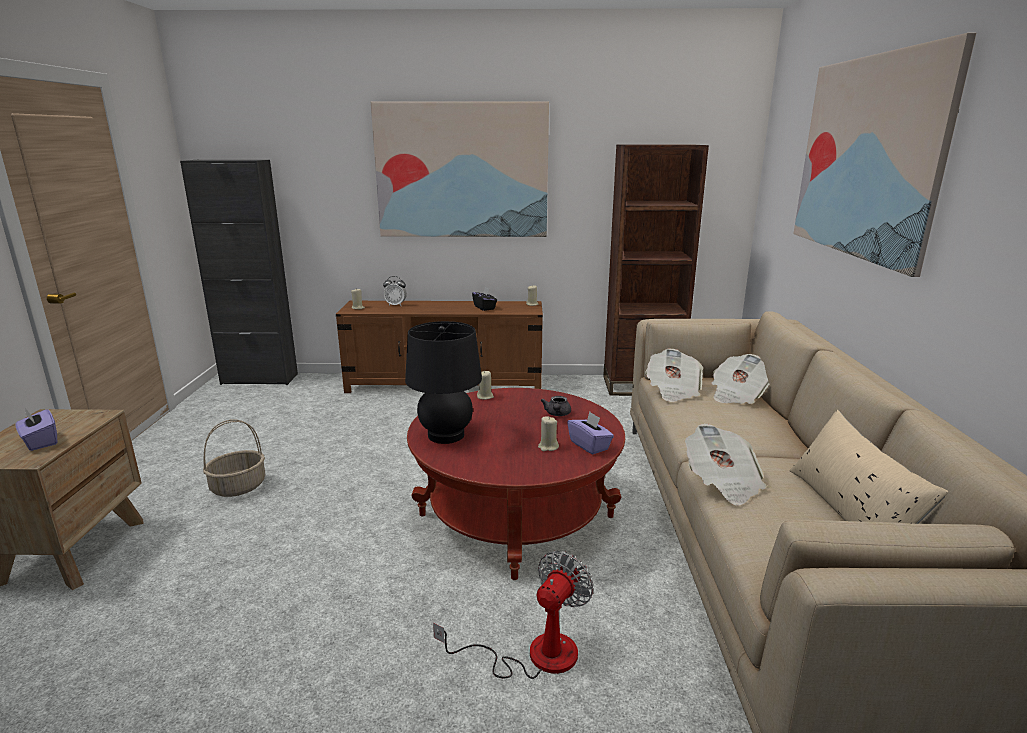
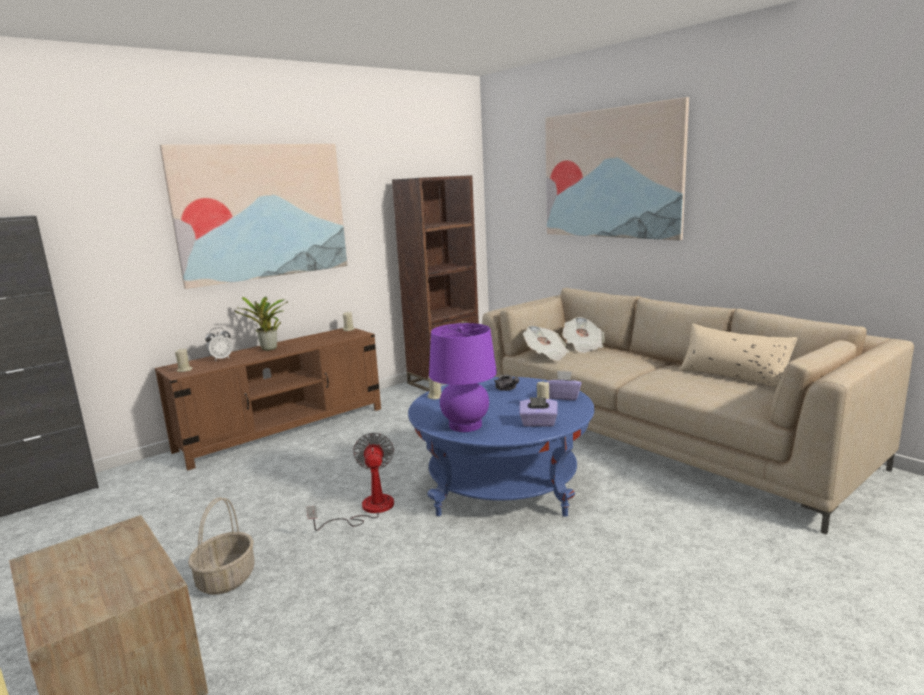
camera: 40 degrees left, 5 degrees down
(40, 442) = (116, 572): purple tissue box -> purple tissue box (538, 423)
(440, 306) = (269, 349): none -> potted plant
(446, 435) = (465, 425): black table lamp -> purple table lamp
(484, 308) = (314, 341): black tissue box -> none
(516, 515) = (503, 484): red coffee table -> blue coffee table
(534, 655) = (644, 542): fan -> fan (367, 509)
(722, 483) = (666, 385): newspaper -> none

